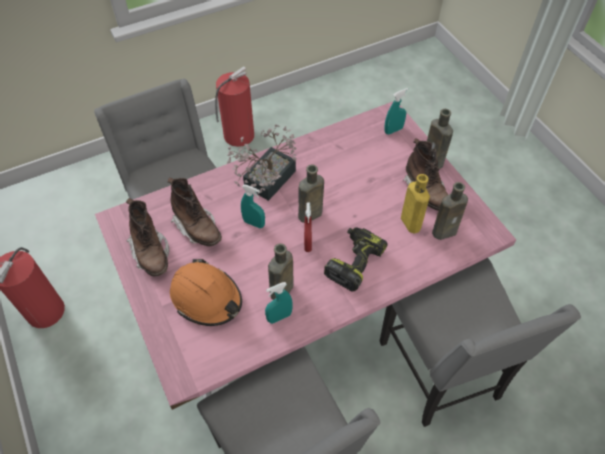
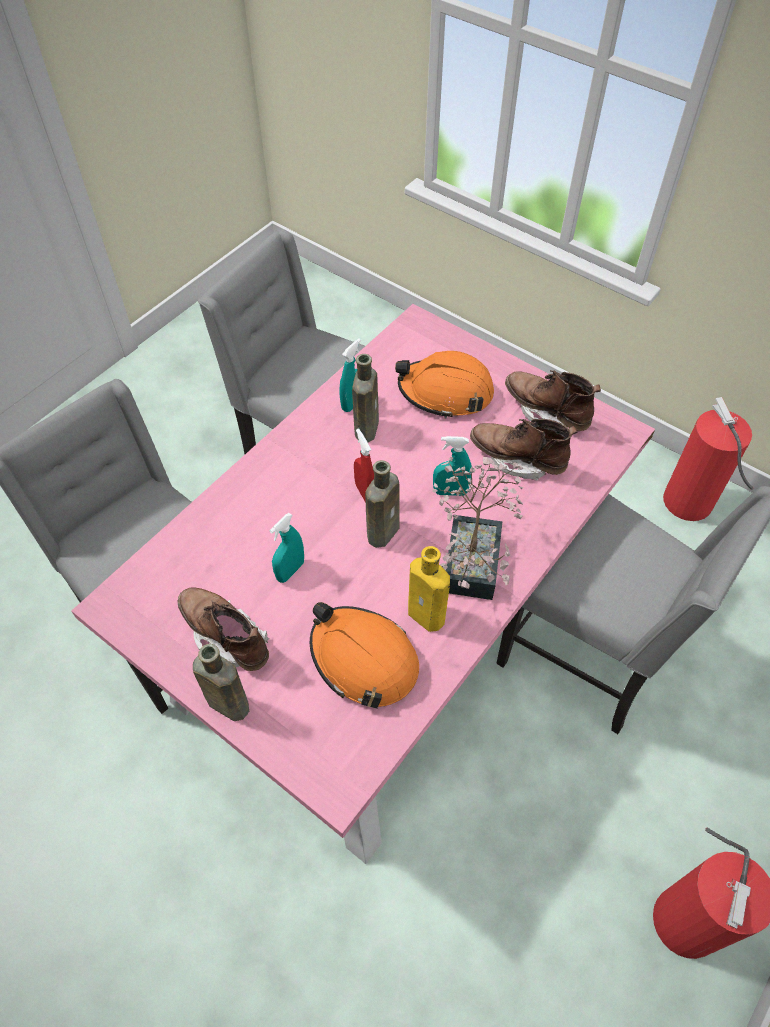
camera: 155 degrees right, 0 degrees up
(354, 261) = (294, 493): power drill -> none
(355, 156) = (363, 659): none -> orange hard hat
(393, 130) = (319, 746): turquoise spray bottle -> turquoise spray bottle (290, 571)
(409, 221) = (237, 577): yellow bottle -> yellow bottle (428, 617)
(446, 231) = (179, 583): brown bottle -> none

